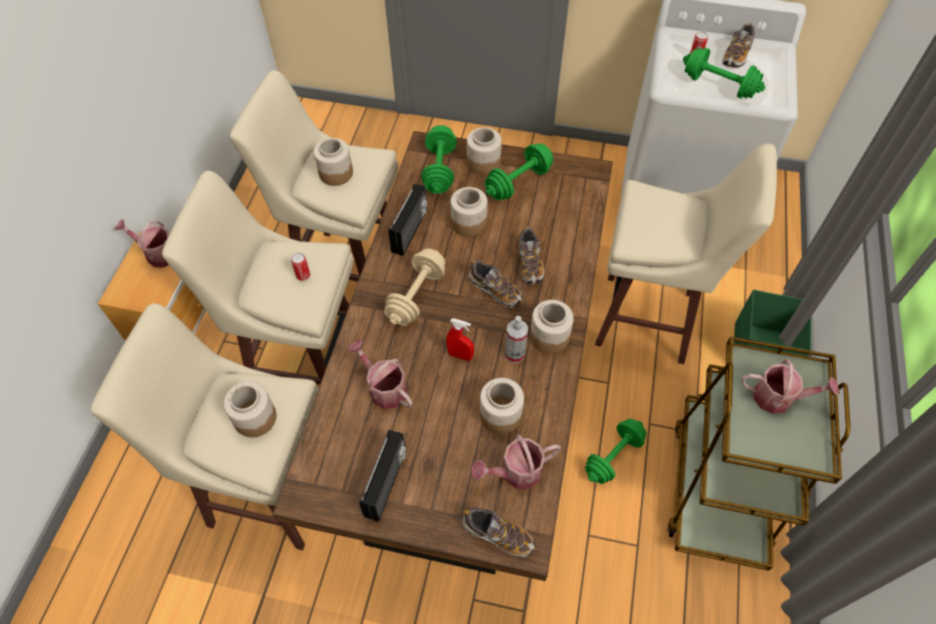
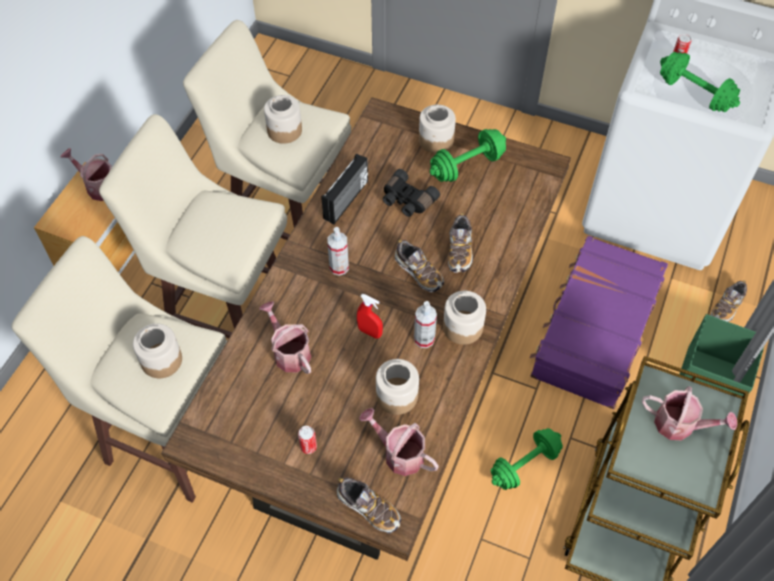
camera: 10 degrees right, 0 degrees up
(303, 275) = (232, 230): can -> can (308, 447)
(387, 483) = (274, 443): radio -> none
(416, 296) = (339, 267): beige dumbbell -> spray bottle
(439, 170) = (389, 142): green dumbbell -> none
(468, 223) = (407, 200): jar -> black binoculars
(515, 472) = (399, 453): watering can -> watering can turned 45 degrees clockwise
(648, 320) = (594, 330): beige stool -> purple suitcase
(736, 56) = (722, 63): shoe -> shoe (726, 307)

